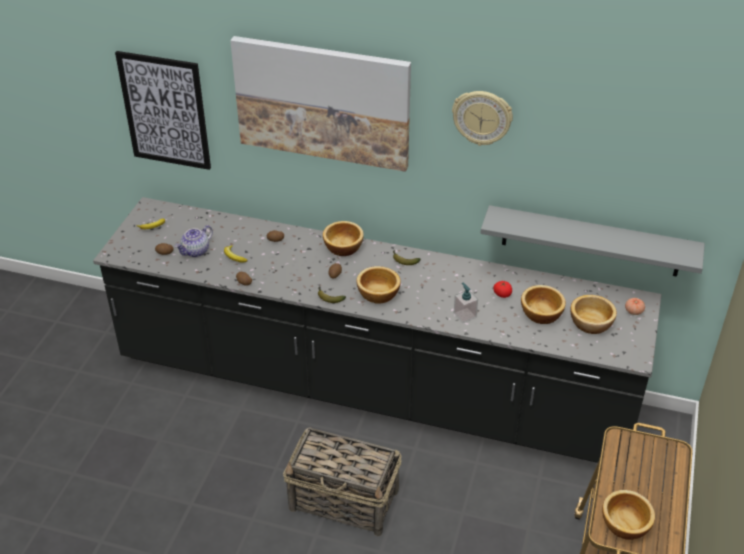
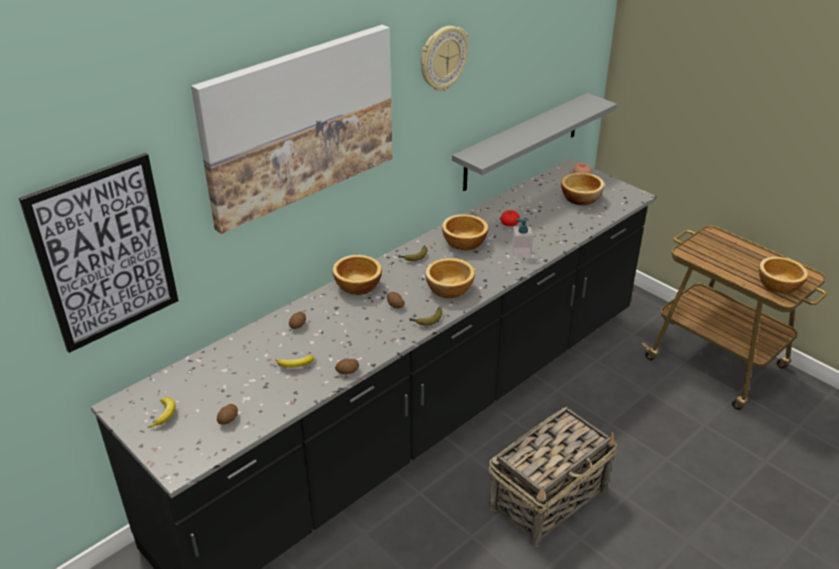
camera: 60 degrees left, 5 degrees down
(196, 251) = (253, 392): teapot -> none
(540, 313) = (550, 215): bowl -> bowl (463, 243)

